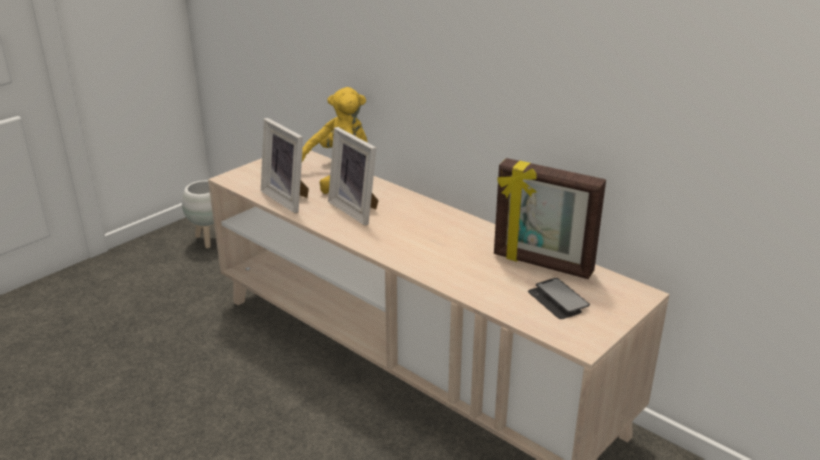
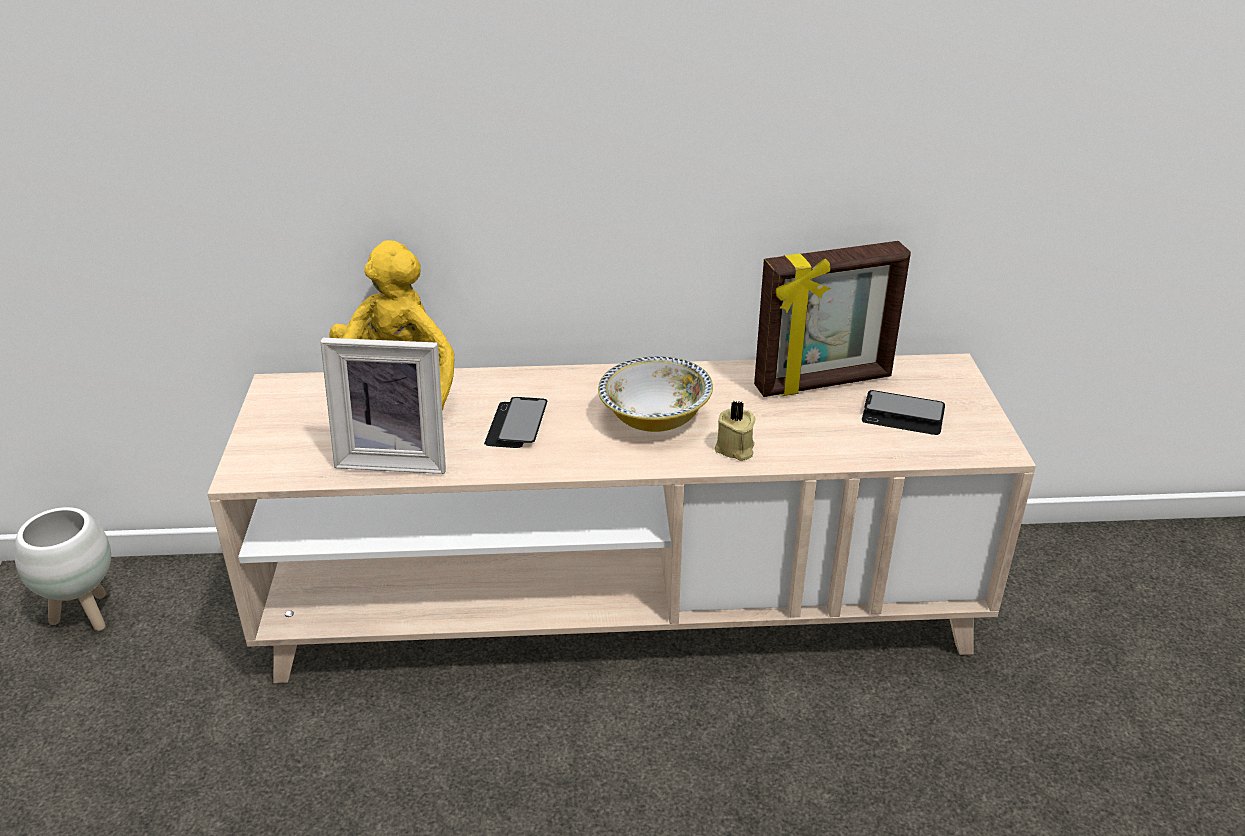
camera: 45 degrees left, 5 degrees up
(357, 209) = (516, 425): picture frame -> phone
(423, 236) = (654, 418): none -> bowl
(435, 268) = (735, 449): none -> beige candle

